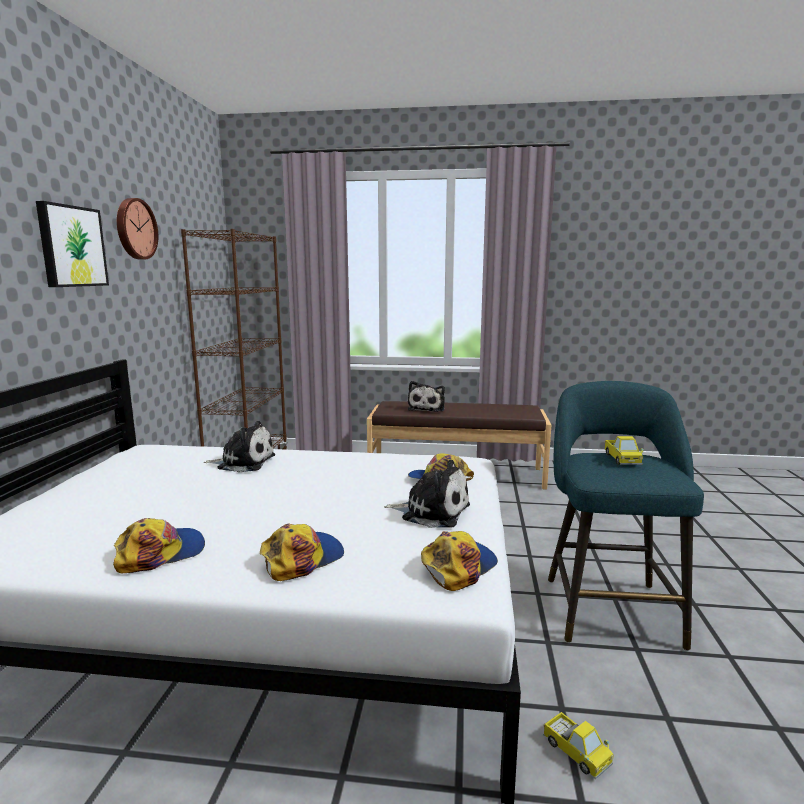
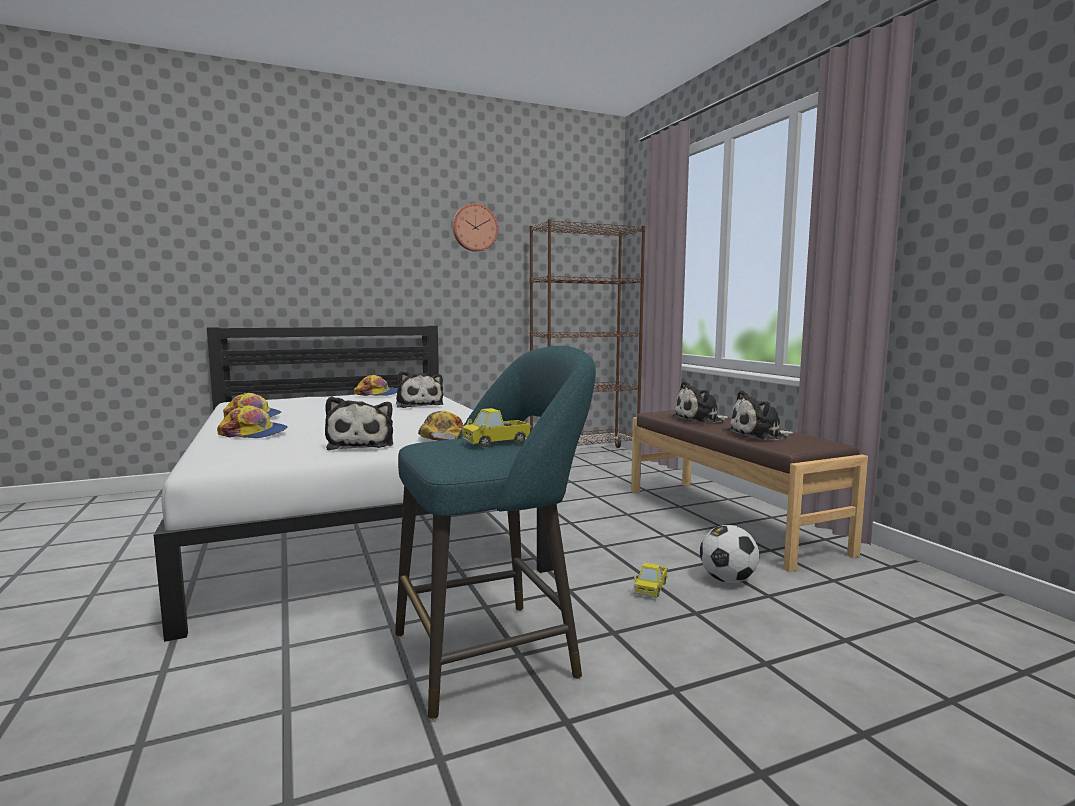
camera: 60 degrees right, 5 degrees down
(71, 246) = (400, 241): picture -> none
(458, 566) = (254, 459): cap -> cap (378, 394)
(492, 411) = (760, 435): none -> plush toy
(547, 507) = (727, 580): none -> football
(576, 752) = (224, 661): toy truck -> toy truck (651, 588)

